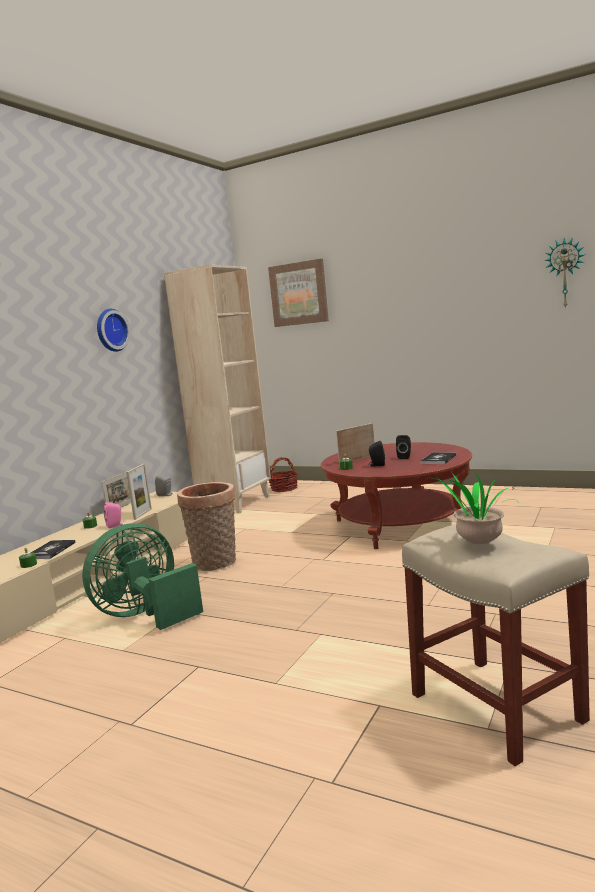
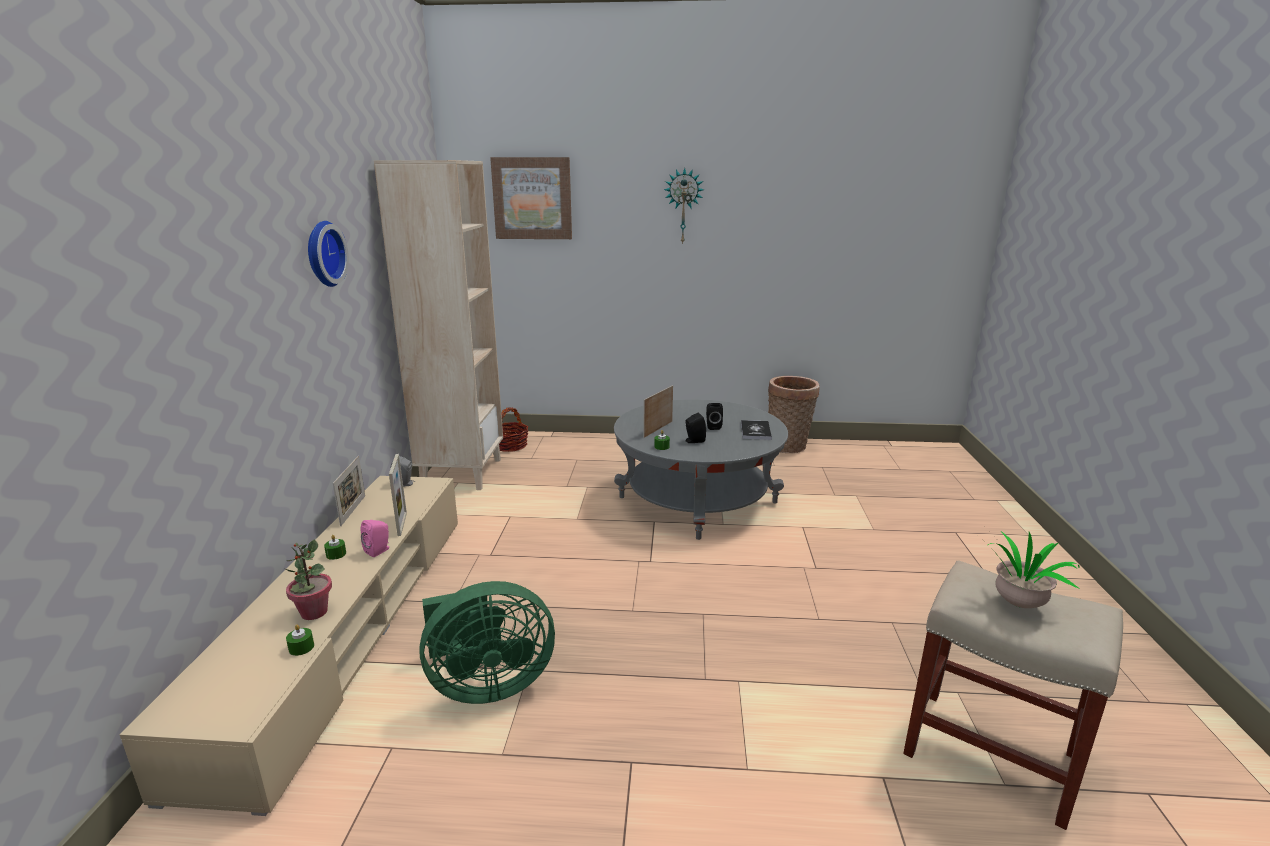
camera: 25 degrees left, 10 degrees up
(51, 550) = (314, 612): book -> potted plant
(145, 615) = (486, 685): green fan -> green fan turned 135 degrees counterclockwise
(215, 564) = (516, 581): basket -> basket (788, 447)
(399, 524) = (697, 499): red coffee table -> grey coffee table
(565, 273) = (853, 217): wall clock -> wall clock (683, 206)

